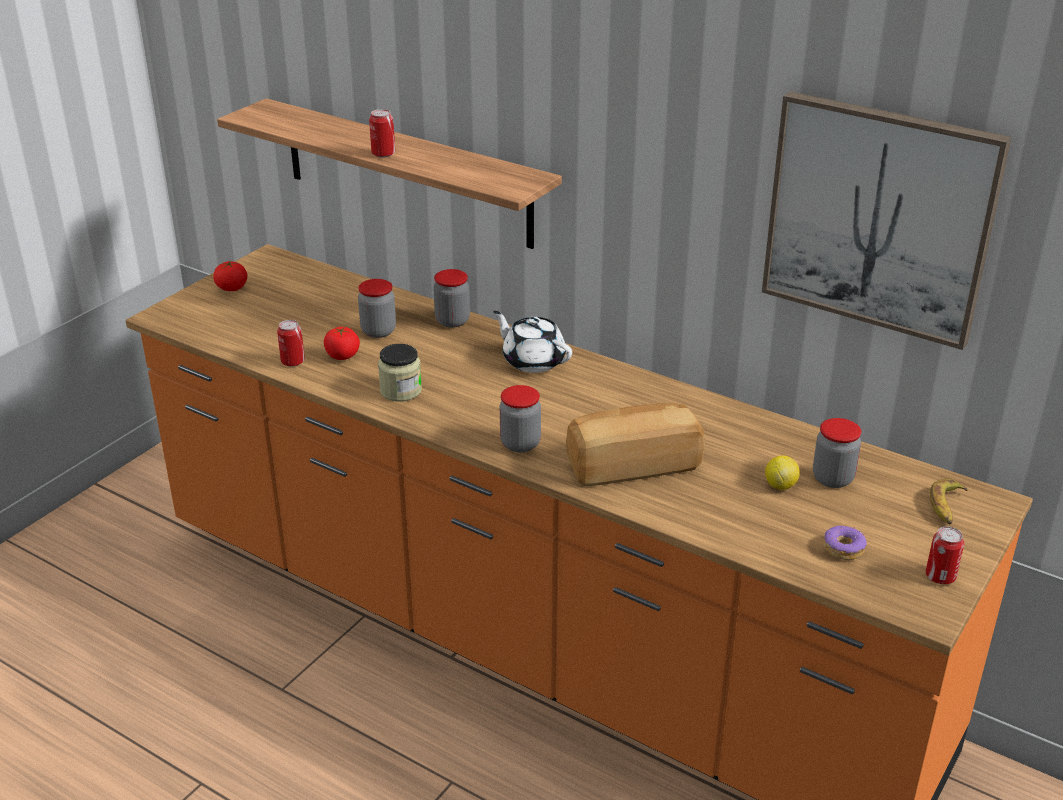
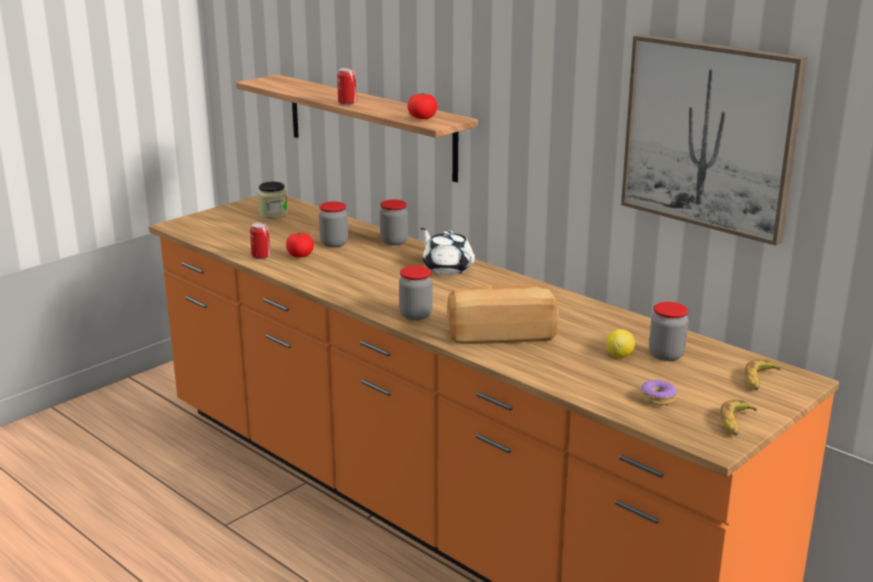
camera: 10 degrees right, 10 degrees down
(232, 288) = (234, 213): tomato -> tomato (422, 118)
(401, 391) = (335, 278): jar -> jar (273, 214)
(940, 577) = (736, 423): can -> banana

